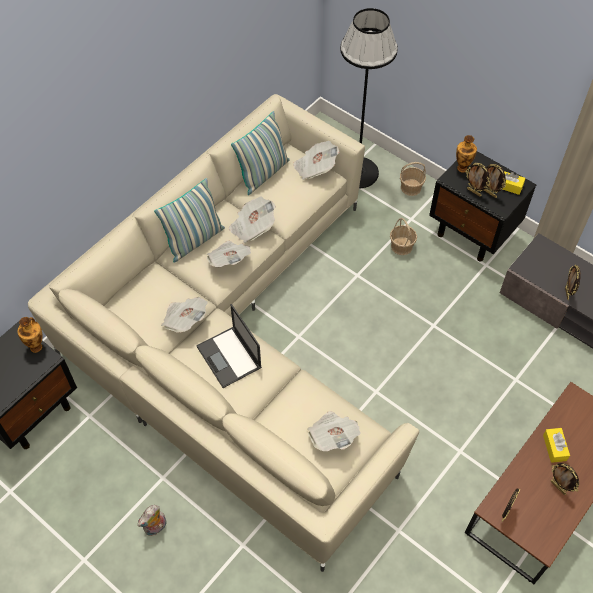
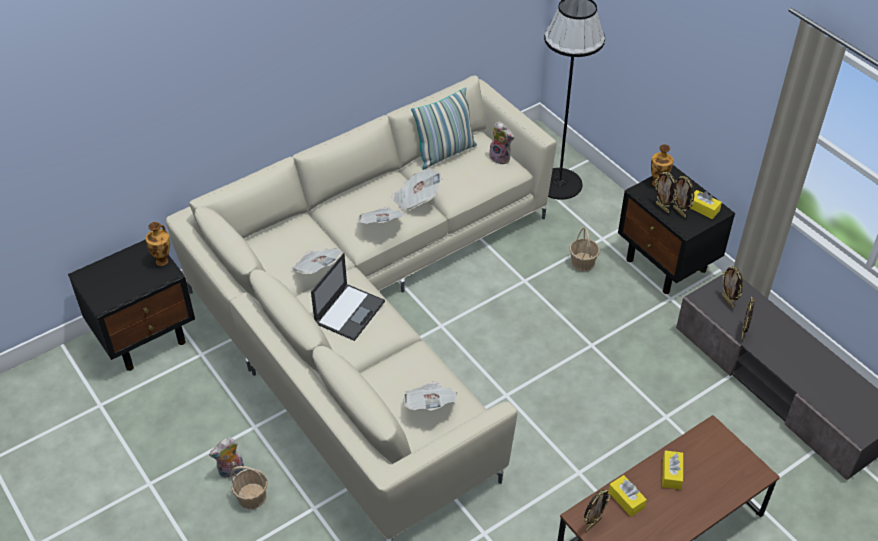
camera: 15 degrees right, 10 degrees down
(194, 240) = (353, 200): pillow -> none
(229, 357) = (350, 311): laptop -> laptop turned 135 degrees counterclockwise
(315, 168) = (501, 157): newspaper -> plush toy
(411, 188) = (612, 209): basket -> basket (252, 496)
(525, 482) = (626, 500): none -> yellow tissue box
(558, 487) = (662, 513): picture frame -> picture frame (728, 301)

